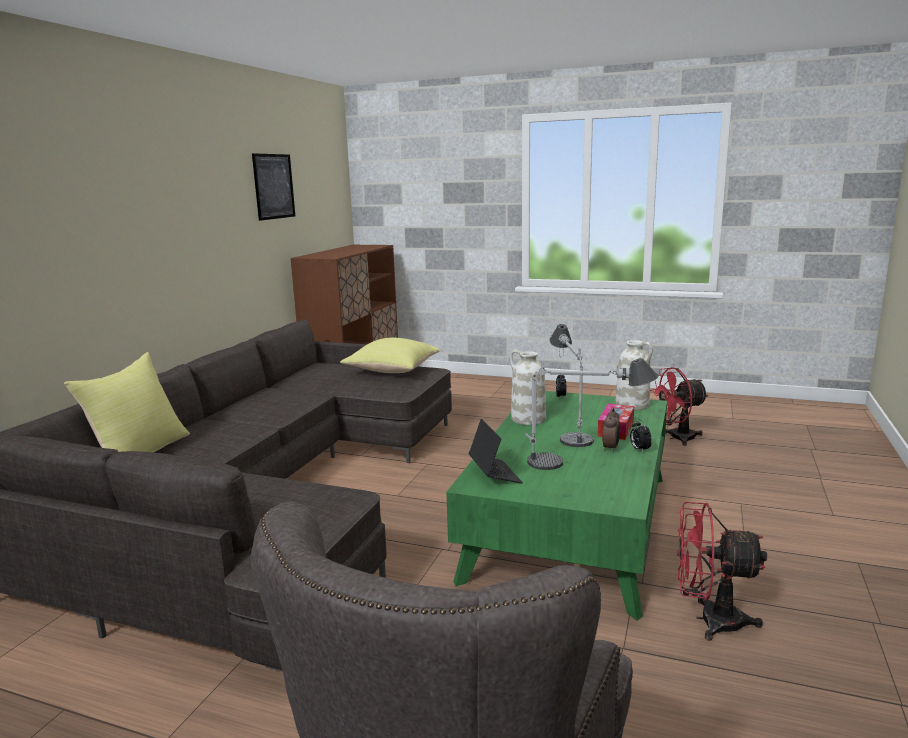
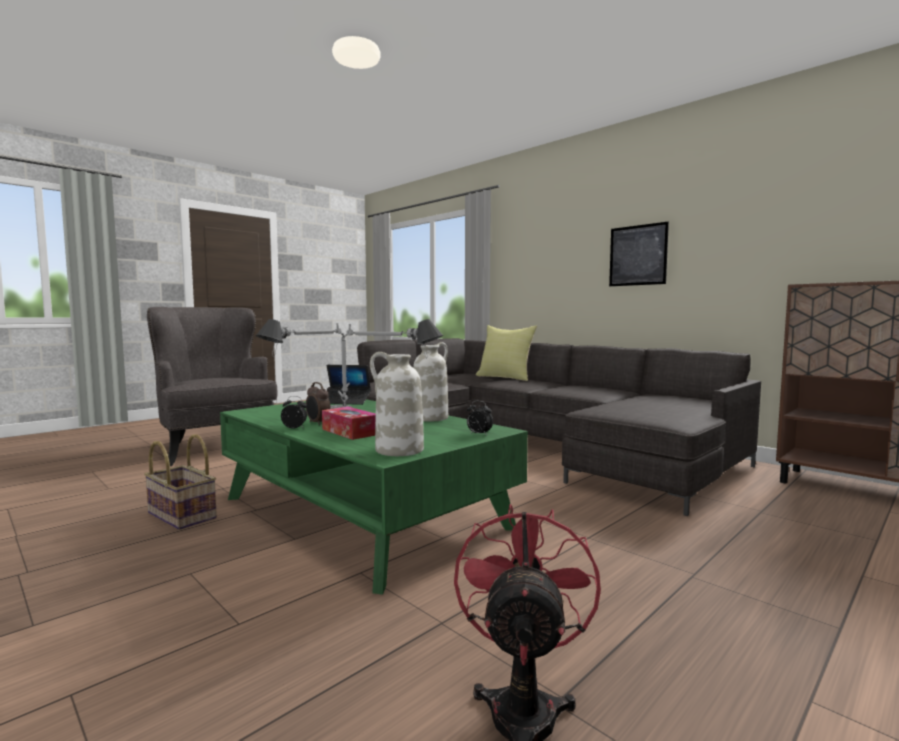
camera: 115 degrees right, 10 degrees down
(274, 186) = (797, 202): picture -> picture (638, 255)
(391, 371) = (666, 411): yellow pillow -> none
(709, 620) = (180, 516): red fan -> basket

